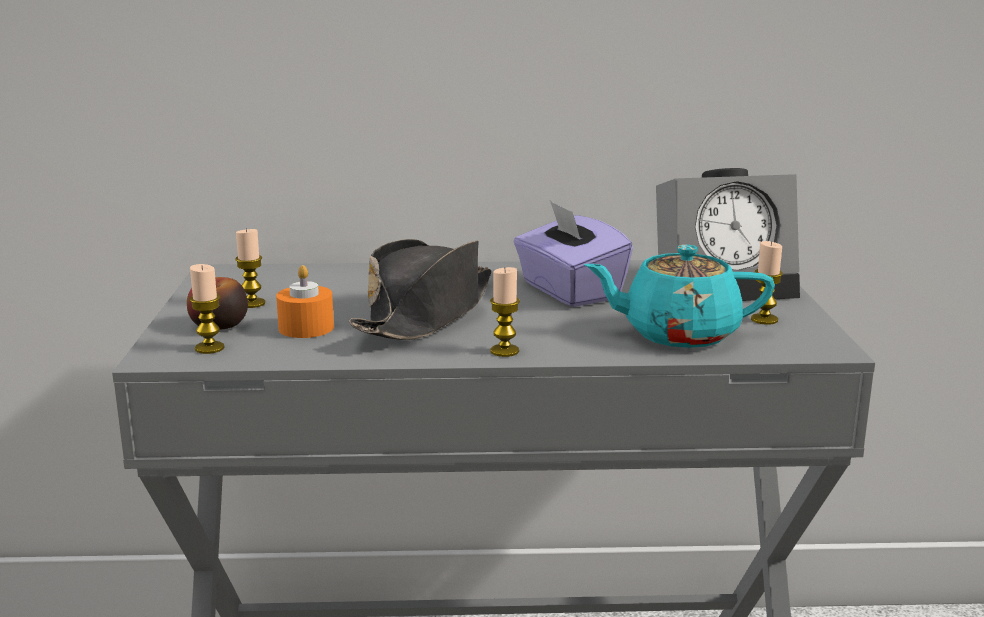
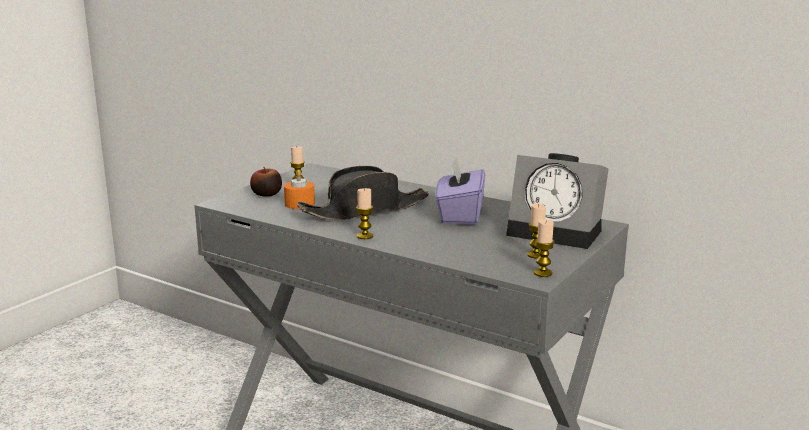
camera: 35 degrees right, 0 degrees up
(209, 348) = (245, 203): candle -> candle (542, 273)
(678, 334) = (469, 250): turquoise teapot -> none

